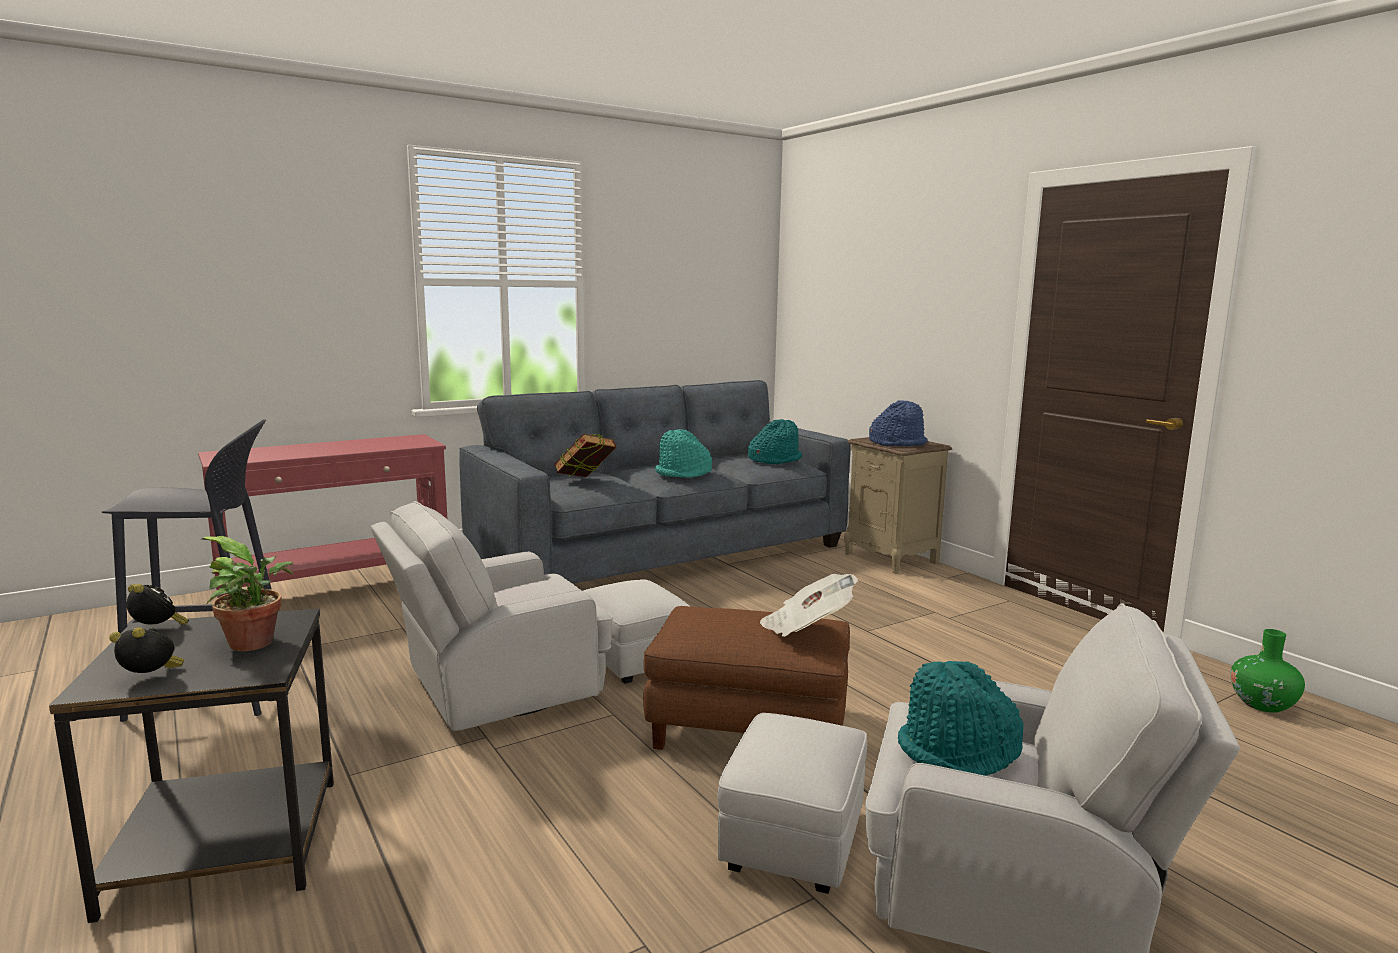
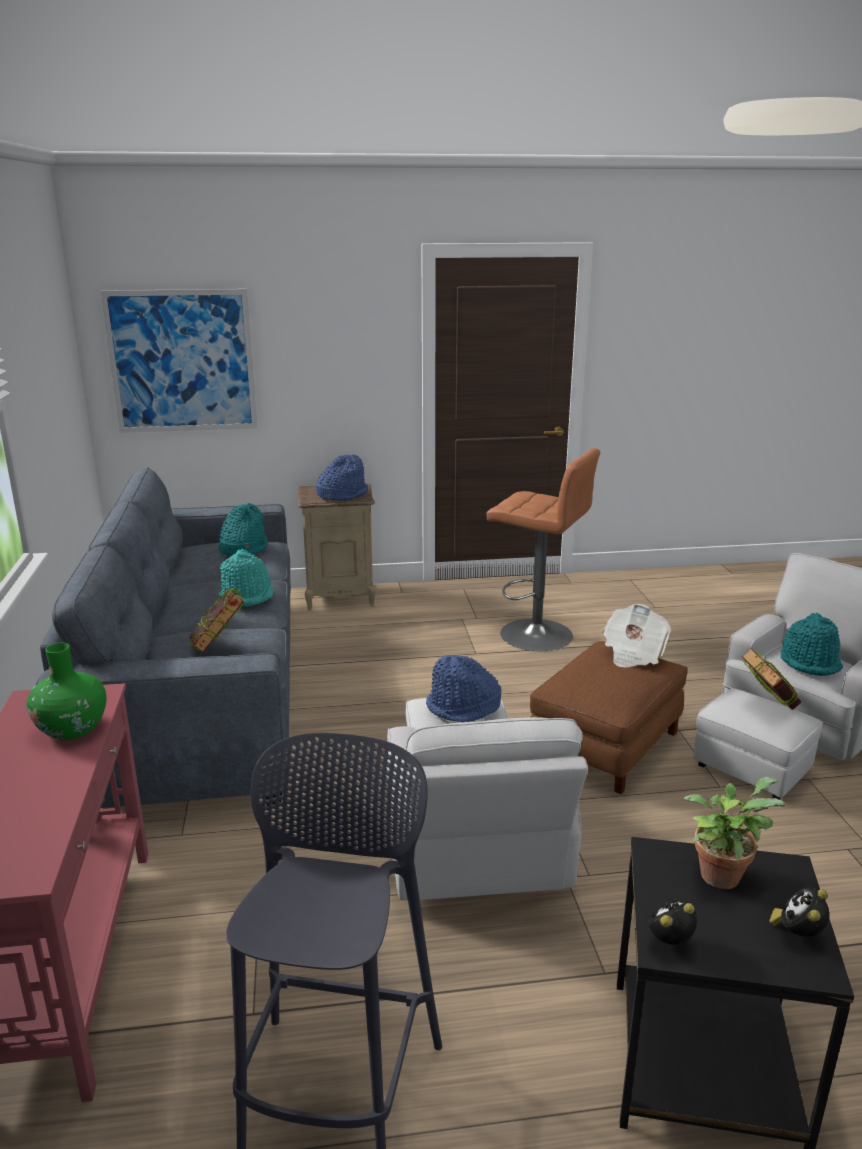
camera: 65 degrees left, 10 degrees up
(635, 591) = (463, 708): none -> blue hat
(810, 746) = (766, 706): none -> book
(831, 299) = (182, 361): none -> picture
(959, 653) = (536, 635): none -> brown stool
(1262, 704) = (650, 584): green vase -> green vase (72, 729)

